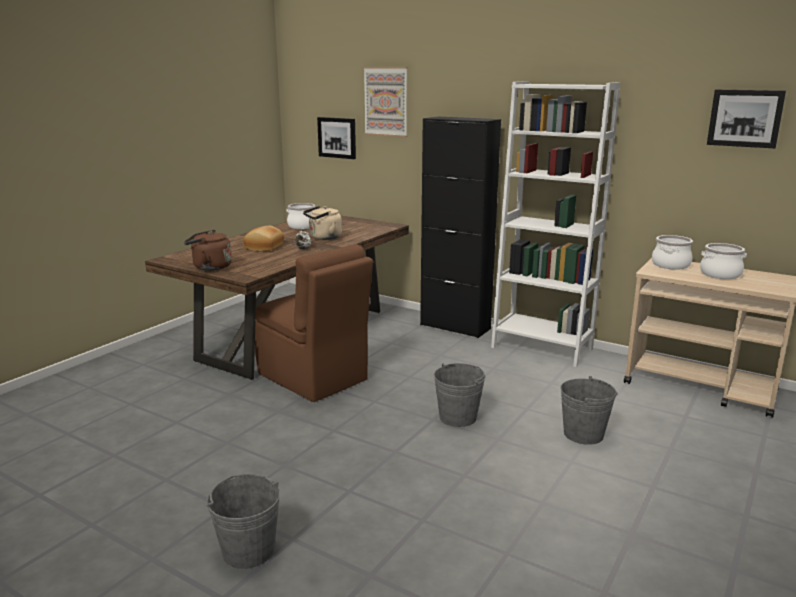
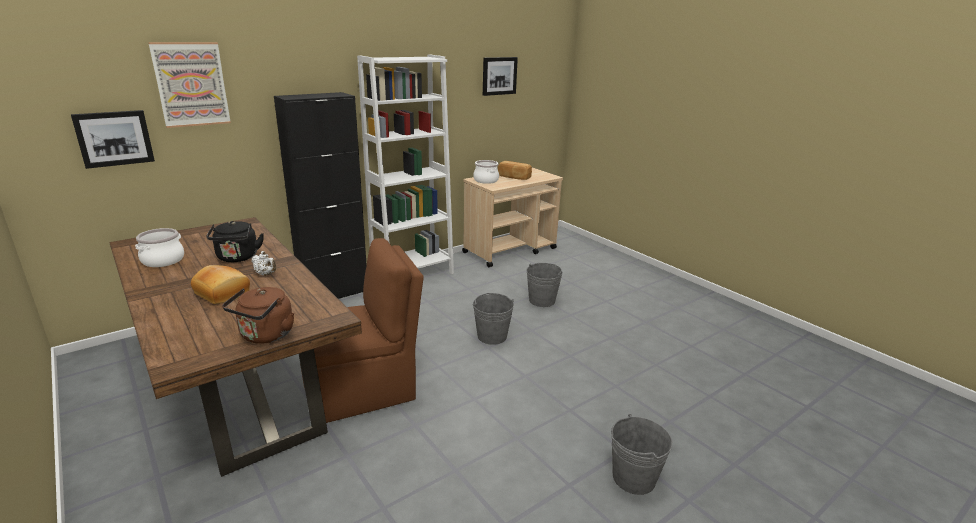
camera: 70 degrees left, 5 degrees up
(323, 238) = (237, 258): beige kettle -> black kettle
(720, 274) = (514, 177): cooking pot -> bread

